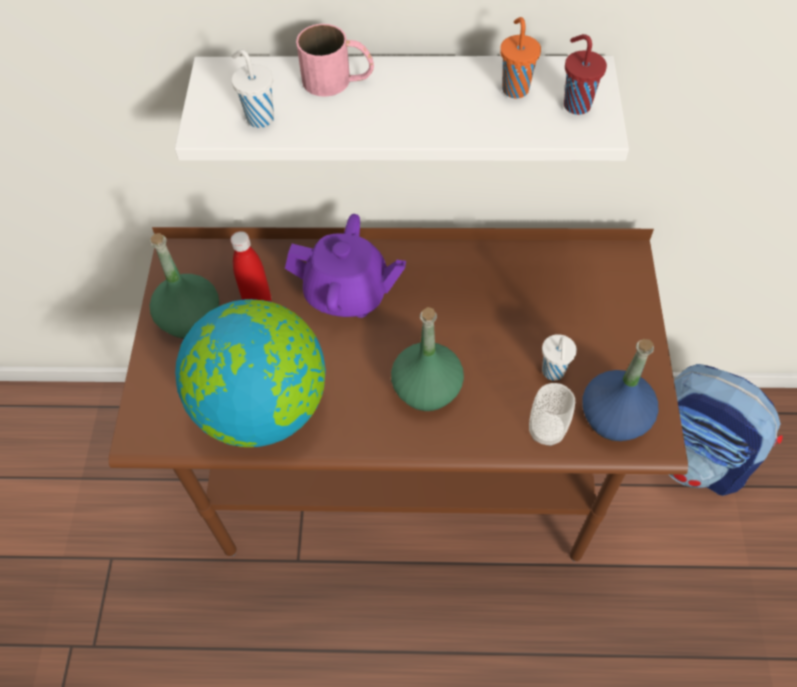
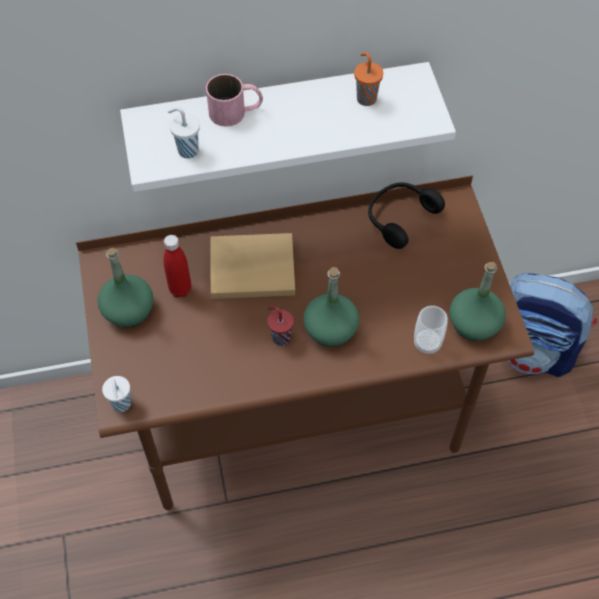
camera: 15 degrees left, 0 degrees up
(263, 407) = (209, 368): globe -> none
(347, 294) = (249, 268): purple teapot -> beige book
(549, 265) = (399, 217): none -> black headphones
(553, 372) = (422, 299): white cup -> white cup (121, 405)
(575, 104) = (411, 104): red cup -> red cup (280, 337)
(614, 416) = (473, 323): blue bottle -> green bottle

